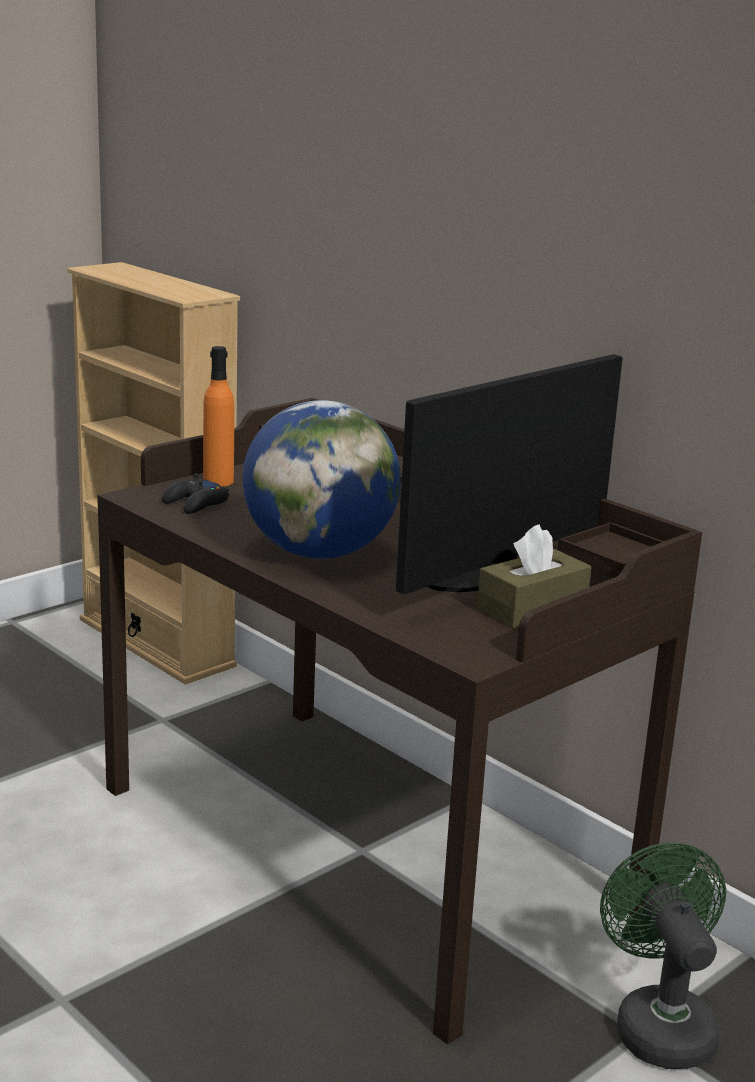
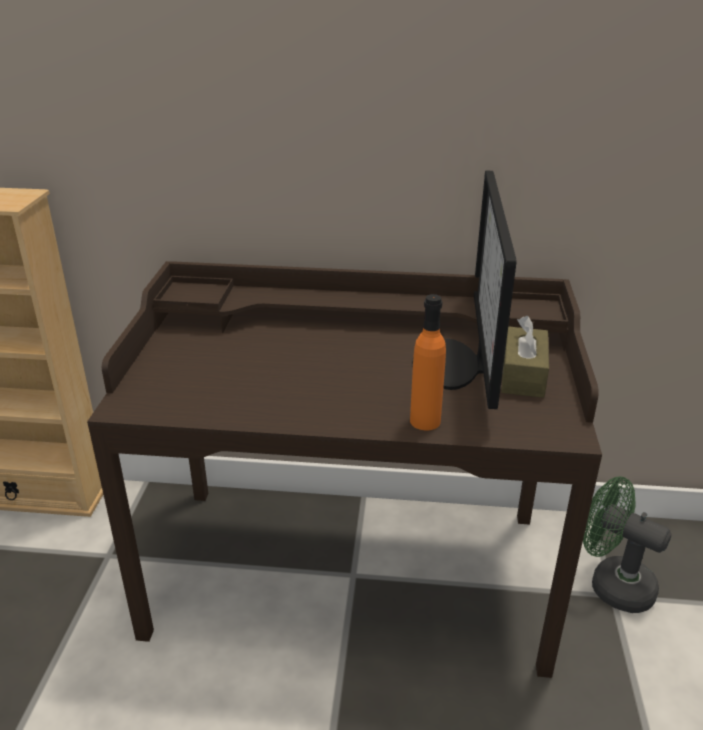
camera: 40 degrees left, 10 degrees up
(195, 504) = (181, 392): black game controller -> none
(218, 481) = (162, 362): orange bottle -> orange bottle (425, 421)
(319, 552) = (338, 395): globe -> none

